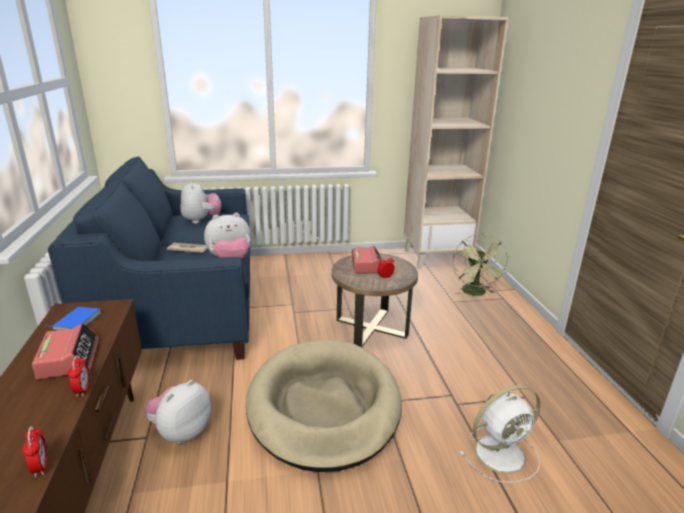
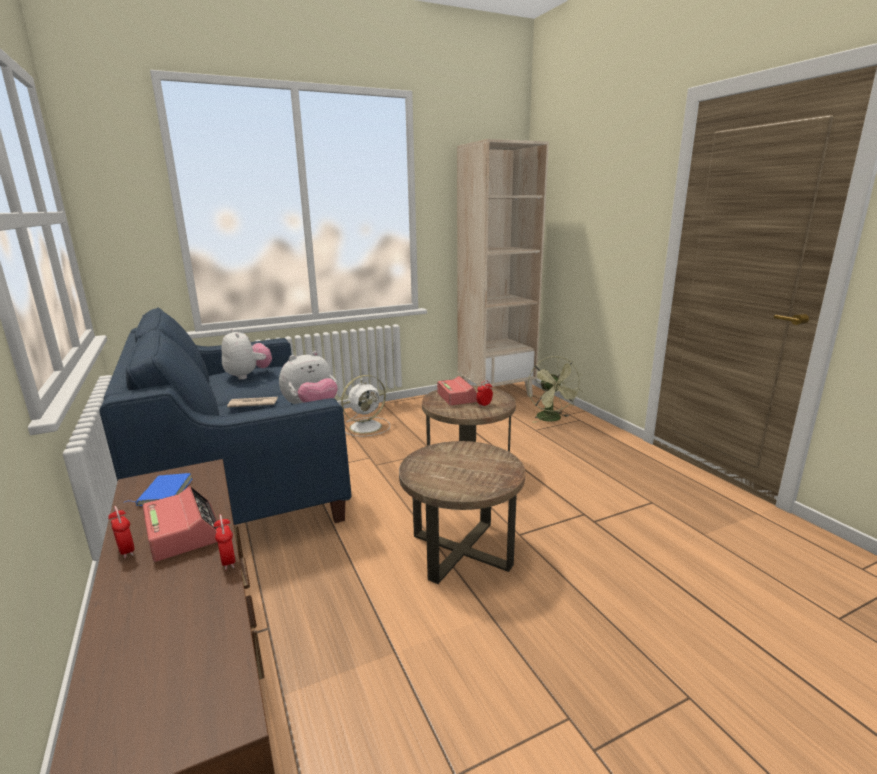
camera: 15 degrees left, 5 degrees down
(40, 467) = (233, 656): alarm clock -> alarm clock (126, 551)
(181, 432) = (310, 612): plush toy -> none
(324, 406) = (461, 550): beige dog bed -> brown side table
(501, 453) = (661, 557): white fan -> white fan (367, 426)

